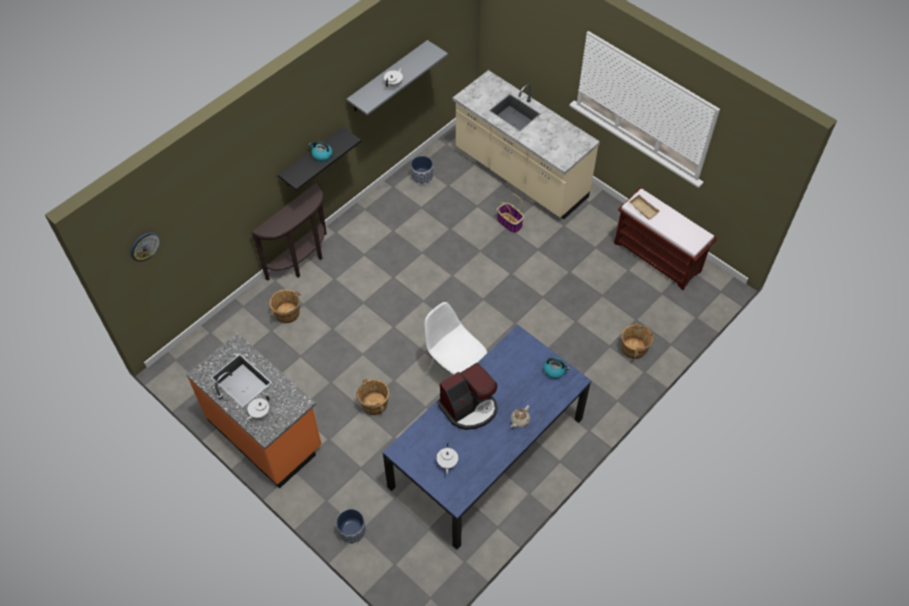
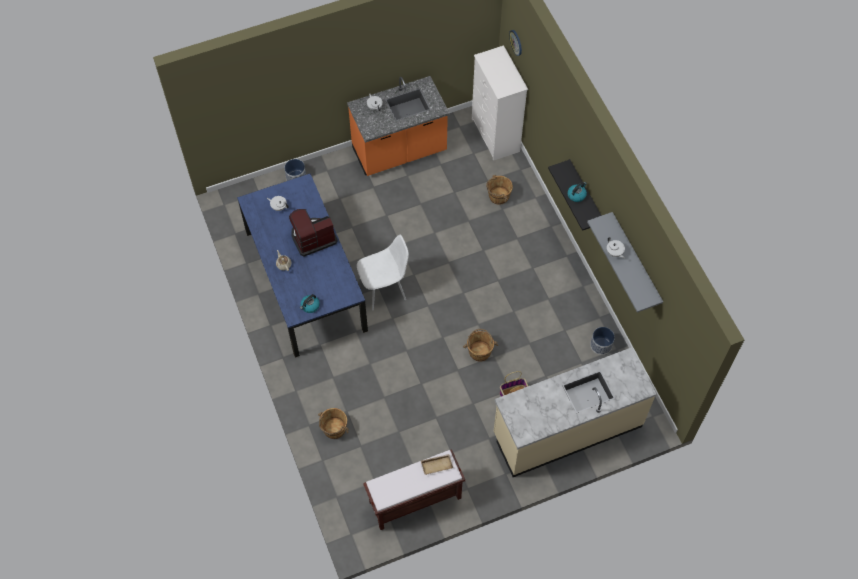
camera: 115 degrees right, 5 degrees up
(204, 346) = (495, 136): none -> white dresser
(302, 261) = (546, 222): brown console table -> none
(374, 404) = (386, 224): brown bucket -> brown bucket (479, 351)
(469, 407) = (313, 238): coffee machine -> coffee machine turned 75 degrees clockwise

